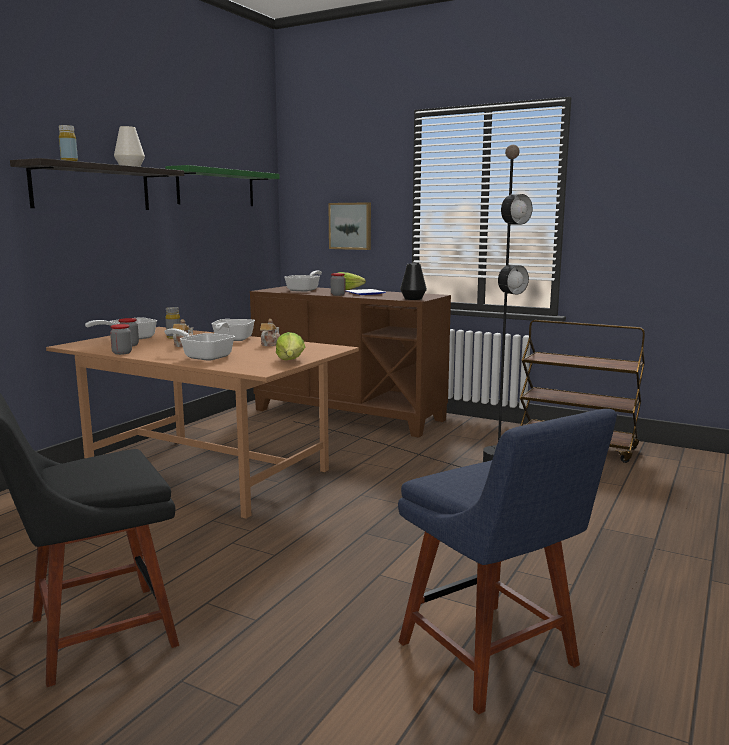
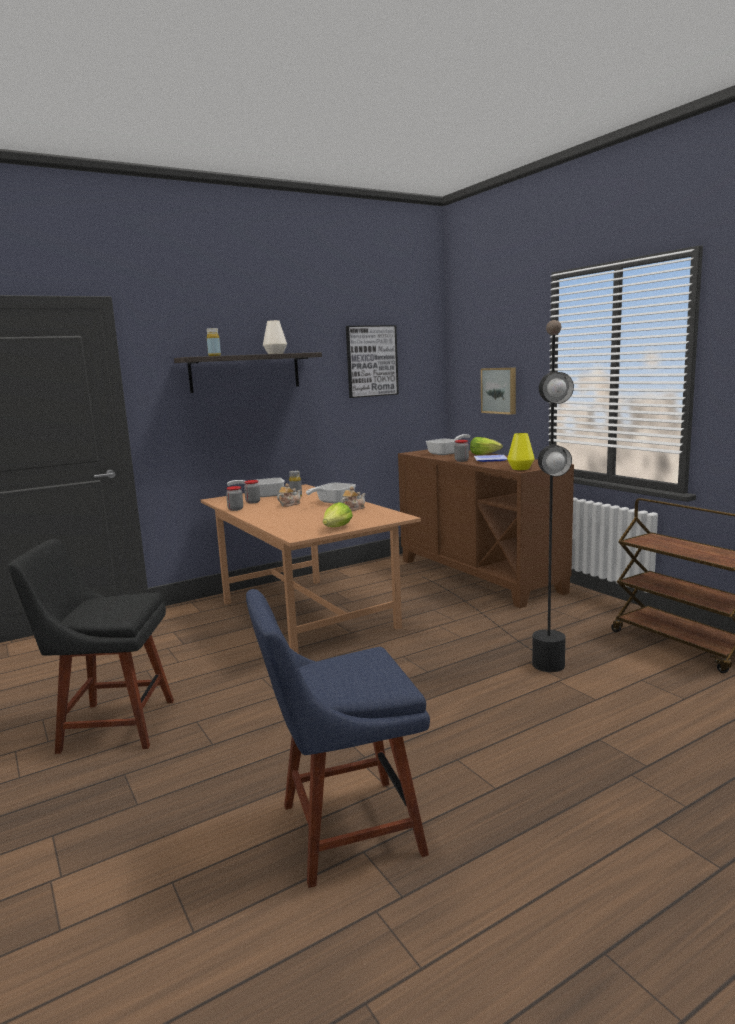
camera: 30 degrees right, 0 degrees up
(203, 356) = (282, 517): frying pan -> none
(216, 188) = (371, 361): green shelf -> picture
(413, 299) = (520, 468): black vase -> yellow vase
(493, 658) = (343, 831): blue chair -> blue chair turned 75 degrees clockwise

